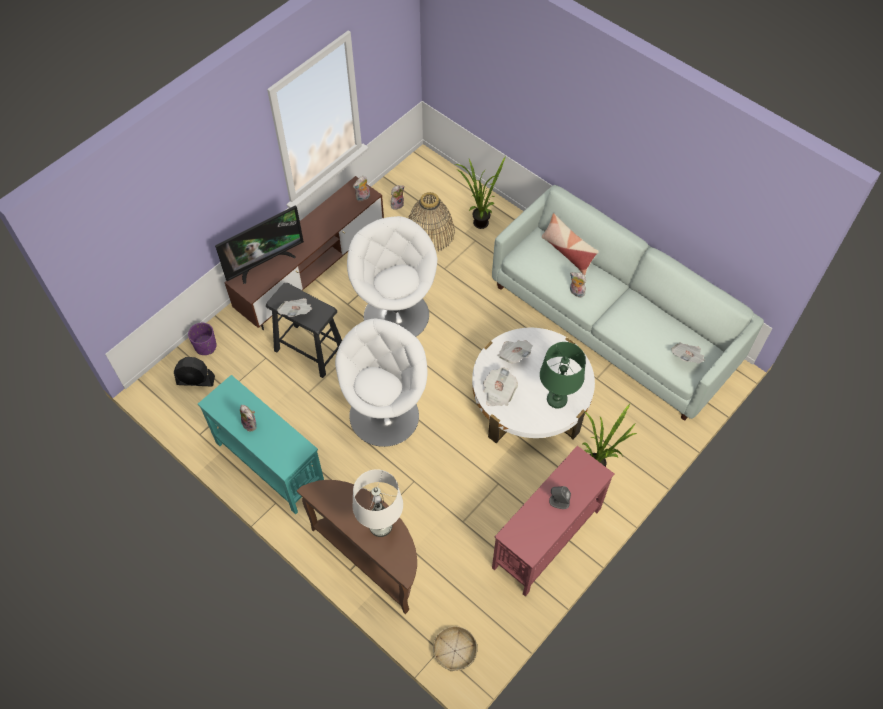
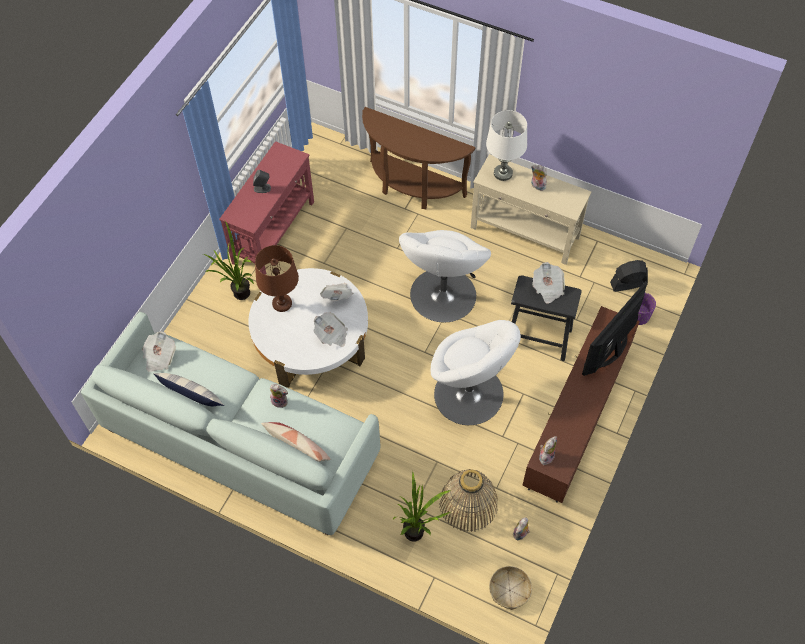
camera: 165 degrees right, 0 degrees up
(270, 463) = (525, 233): turquoise console table -> beige console table
(380, 525) = (399, 139): white table lamp -> white table lamp (503, 173)
(455, 651) = (328, 145): basket -> basket (509, 590)
(557, 399) = (282, 303): green table lamp -> brown table lamp
(657, 316) = (192, 396): none -> pillow

